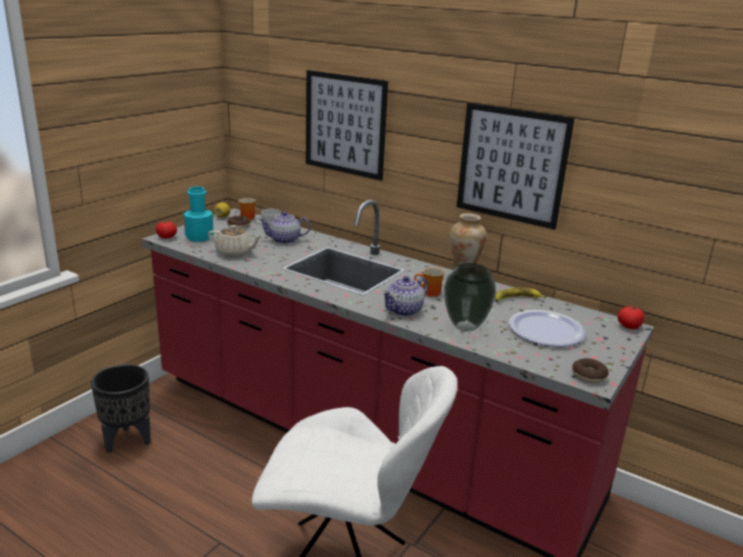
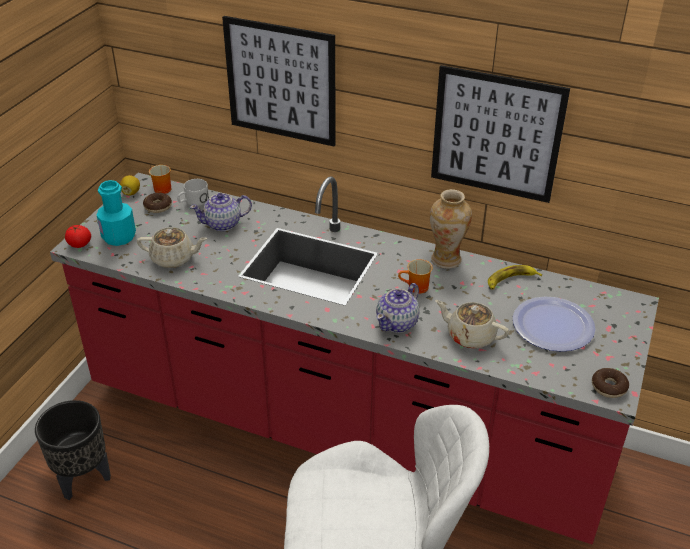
camera: 10 degrees left, 15 degrees up
(466, 326) = (470, 336): vase -> beige teapot
(629, 326) = (634, 303): tomato -> none

